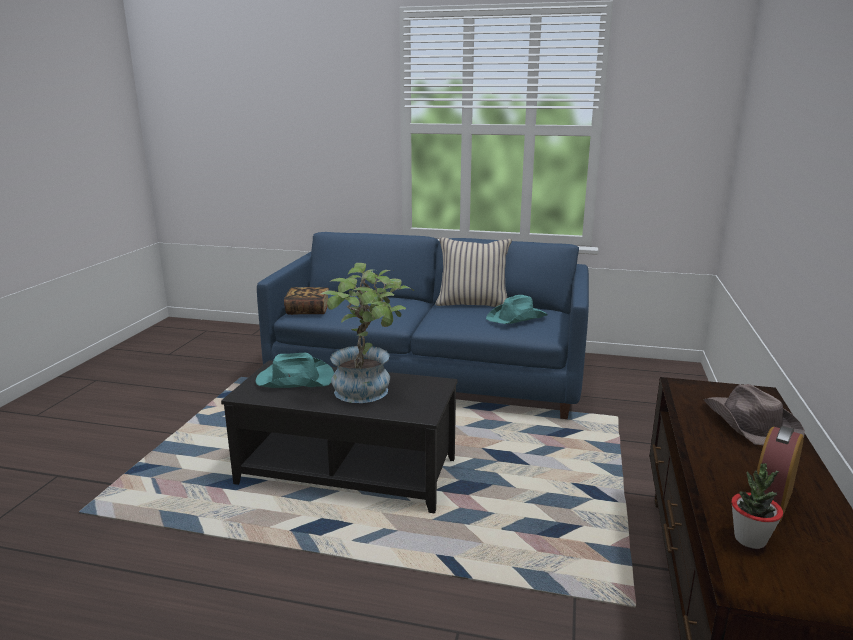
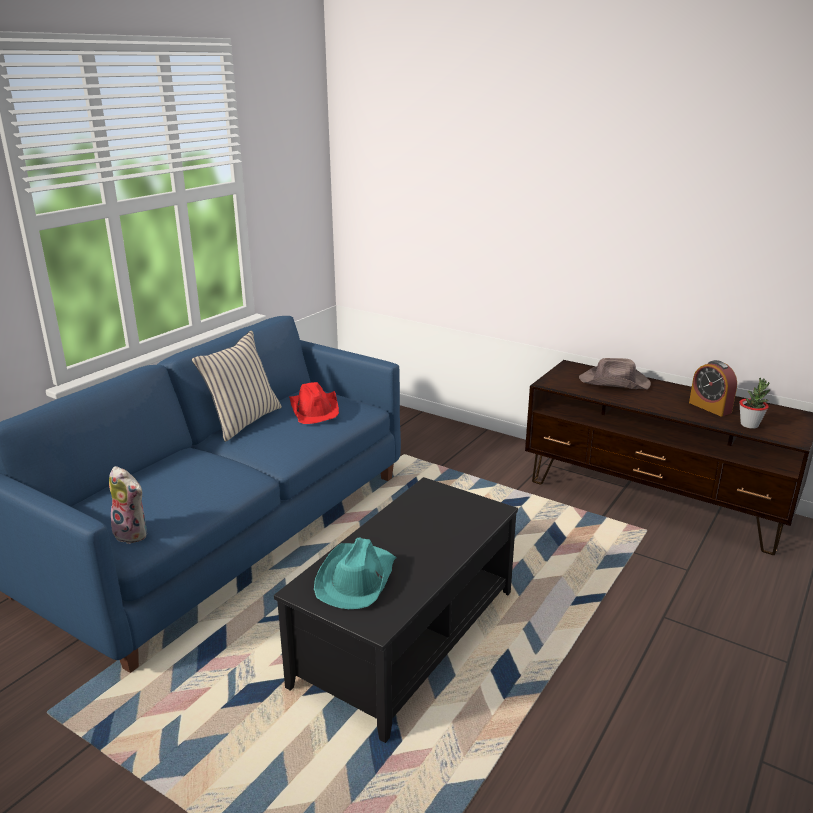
camera: 70 degrees left, 5 degrees up
(308, 310) = (134, 533): book -> plush toy
(369, 392) = (426, 532): potted plant -> none
(517, 318) = (315, 409): turquoise hat -> red hat

